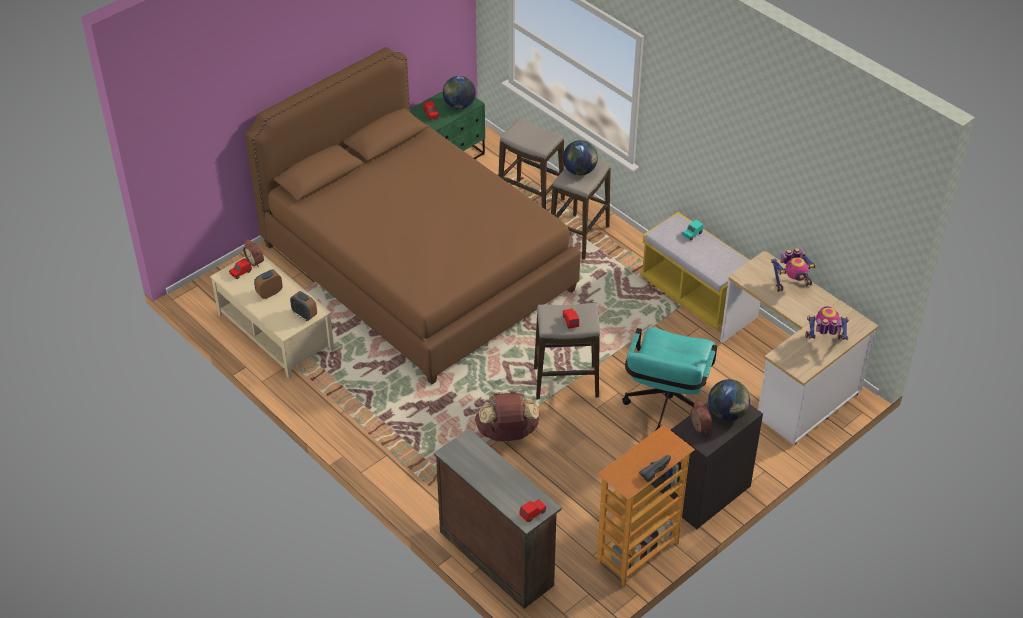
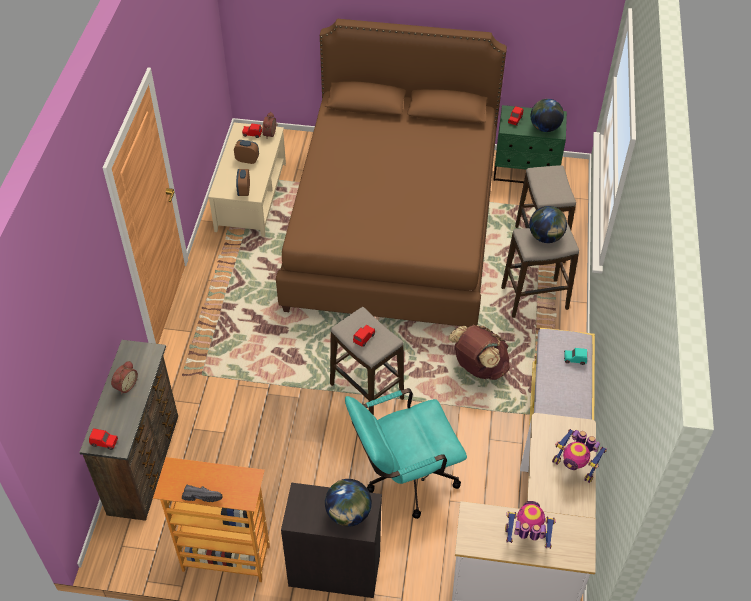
camera: 50 degrees right, 5 degrees up
(507, 434) = (276, 389): brown backpack -> brown backpack (478, 367)
(698, 427) = (311, 502): alarm clock -> alarm clock (125, 385)
(824, 341) = (526, 538): toy robot -> toy robot turned 45 degrees counterclockwise

